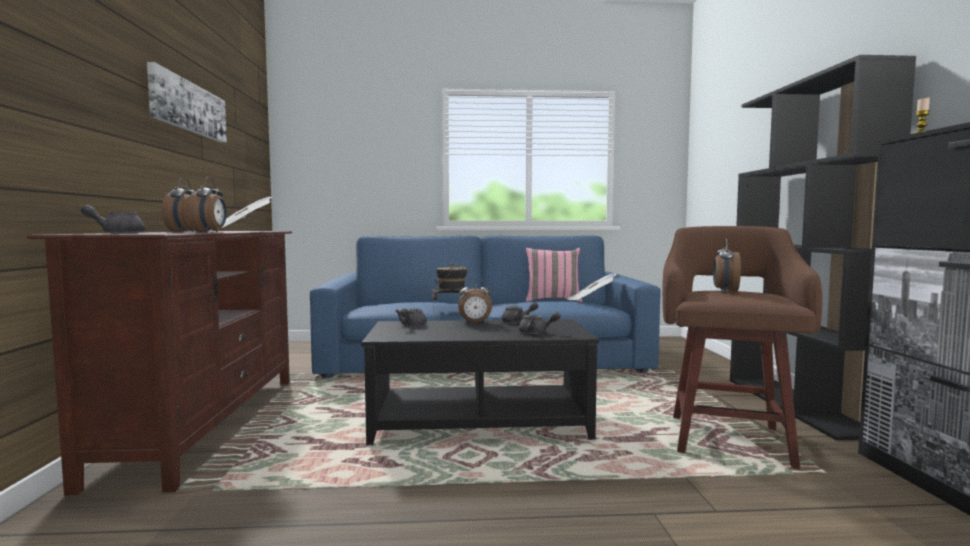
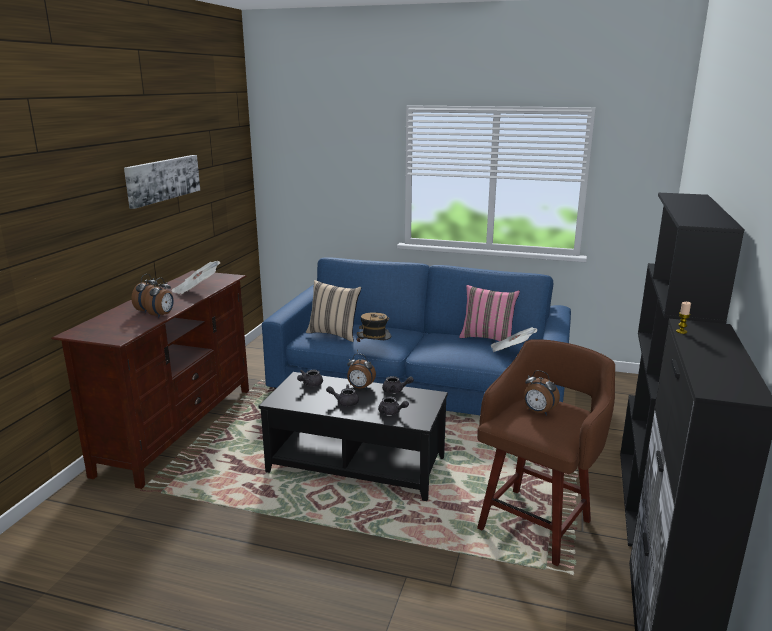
camera: 20 degrees right, 15 degrees up
(117, 233) = (99, 333): grey teapot -> grey teapot (344, 402)
(395, 303) = (334, 334): none -> beige pillow
(725, 291) = (538, 412): alarm clock -> alarm clock turned 90 degrees counterclockwise

